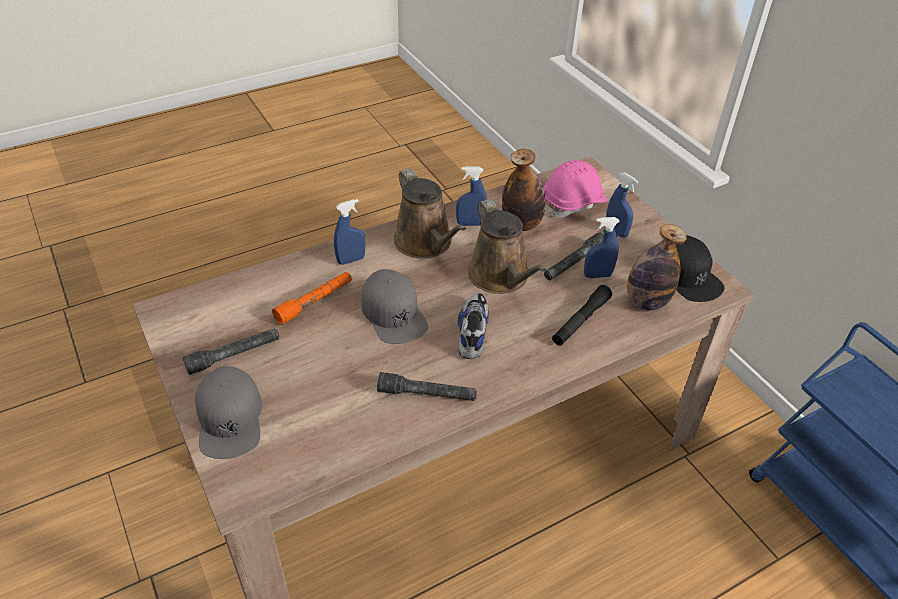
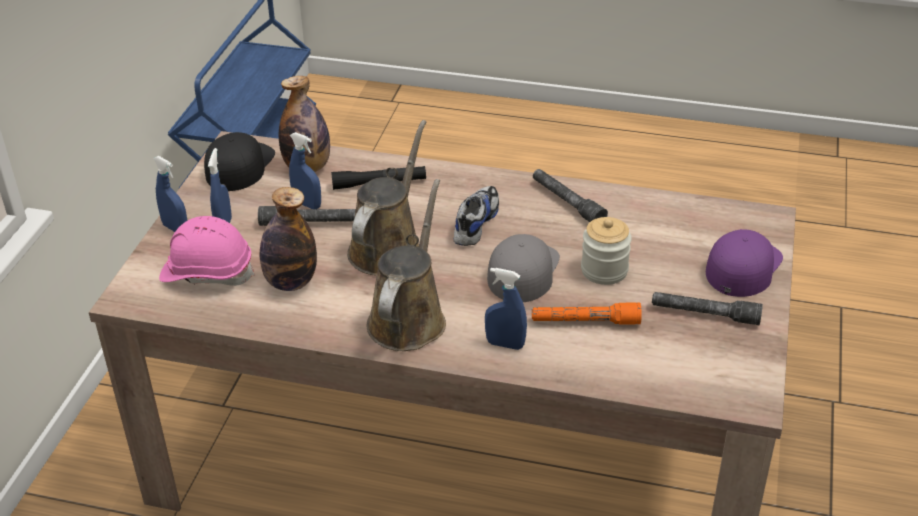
camera: 135 degrees left, 5 degrees down
(230, 418) = (743, 266): grey cap -> purple cap
(337, 348) = (604, 270): none -> jar
(470, 224) = (337, 312): blue spray bottle -> blue spray bottle (175, 228)
(472, 331) = (475, 222): shoe -> shoe turned 150 degrees clockwise

